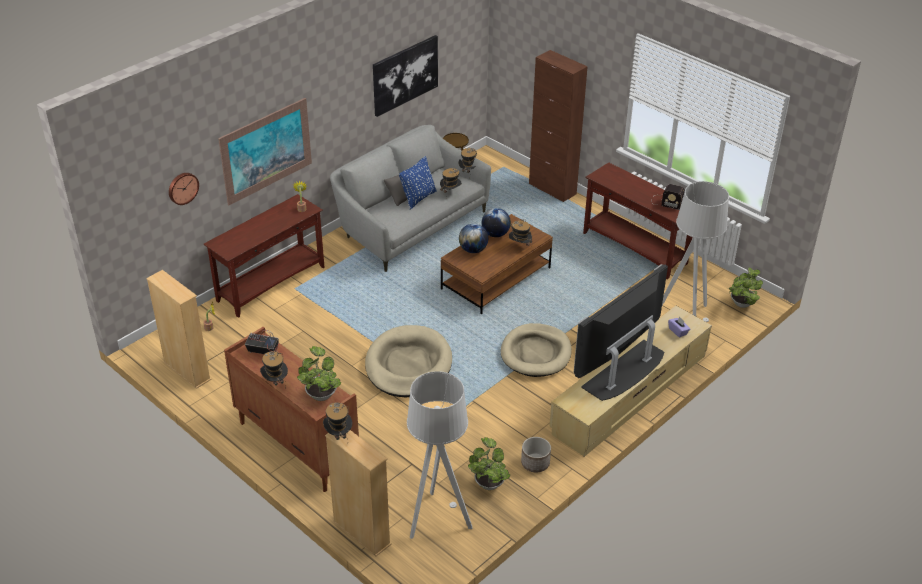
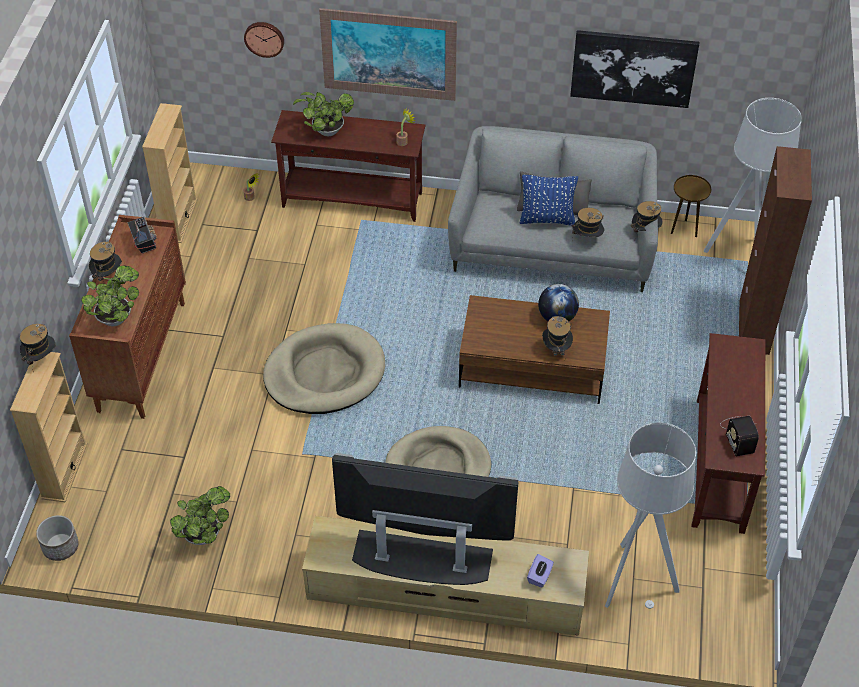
camera: 55 degrees right, 10 degrees up
(438, 519) = (123, 521): grey floor lamp -> grey floor lamp (740, 257)
(473, 250) = (509, 314): globe -> none
(535, 463) = (263, 560): planter -> planter (61, 547)
(741, 305) = (716, 629): potted plant -> potted plant (325, 131)

